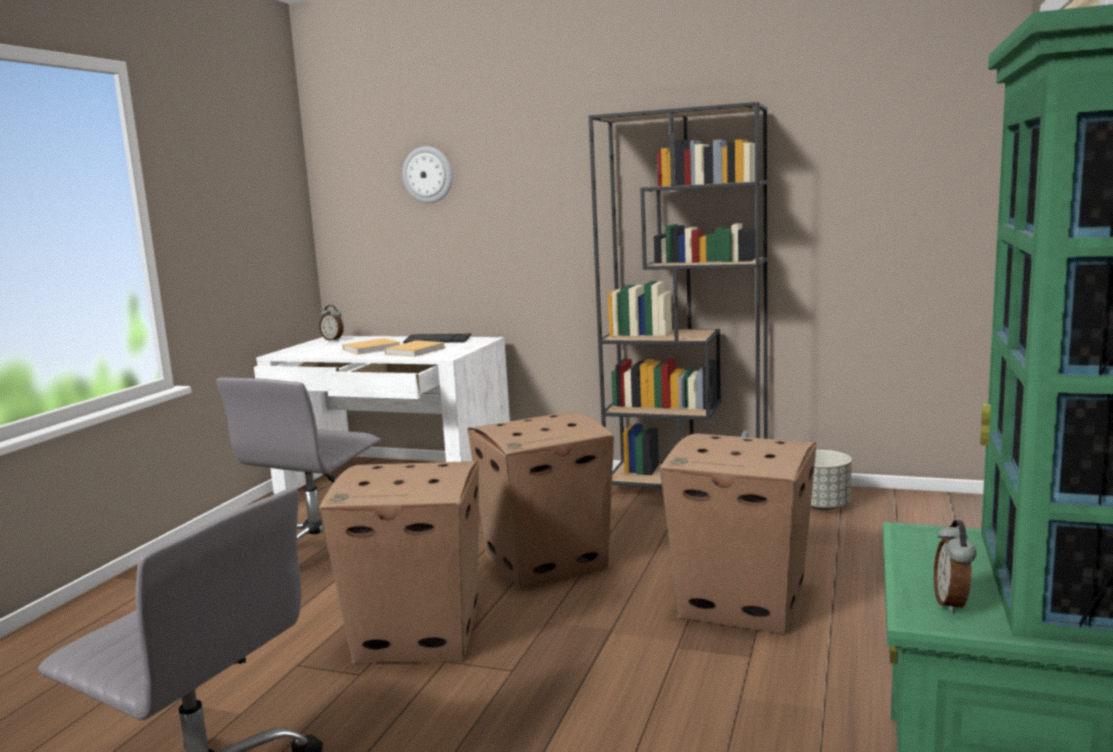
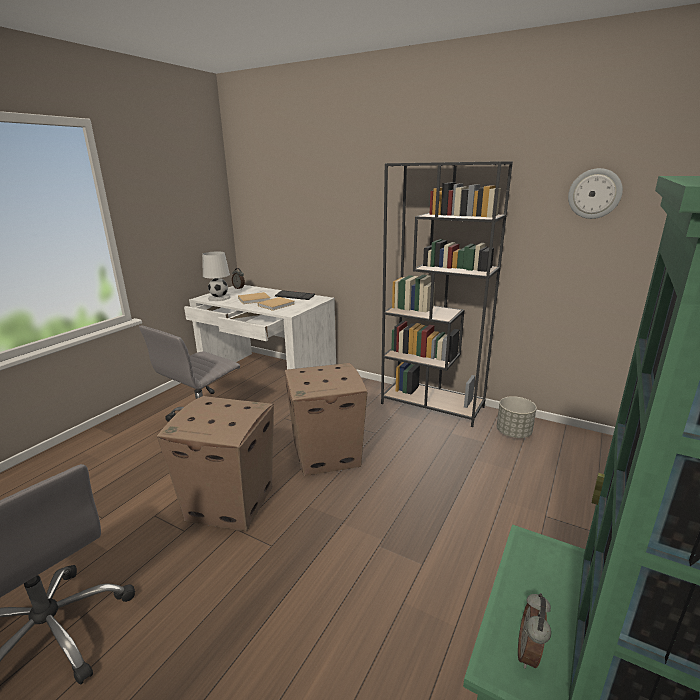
camera: 10 degrees right, 10 degrees up
(308, 351) = (219, 298): none -> white table lamp
(428, 175) = (294, 192): wall clock -> wall clock (594, 194)
(743, 602) = (434, 511): cardboard box -> none

